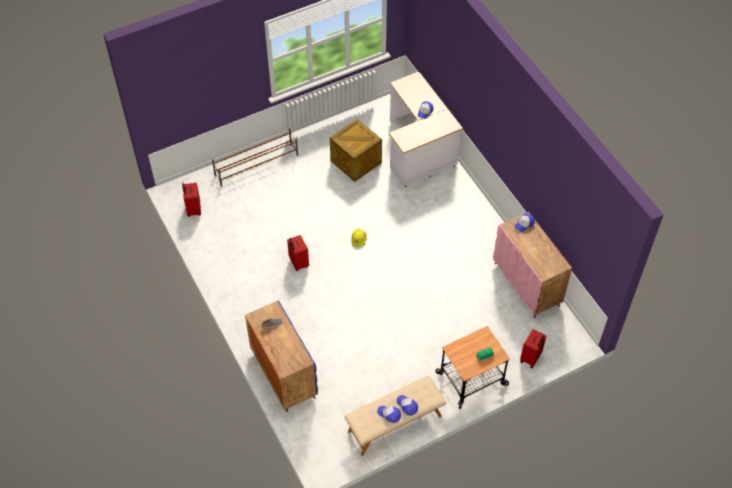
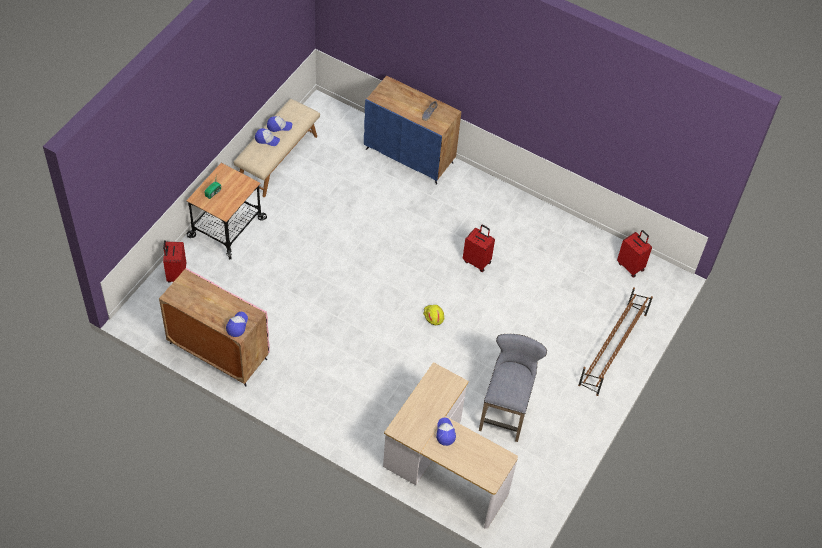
camera: 145 degrees right, 0 degrees up
(356, 162) = (506, 410): crate -> grey stool

